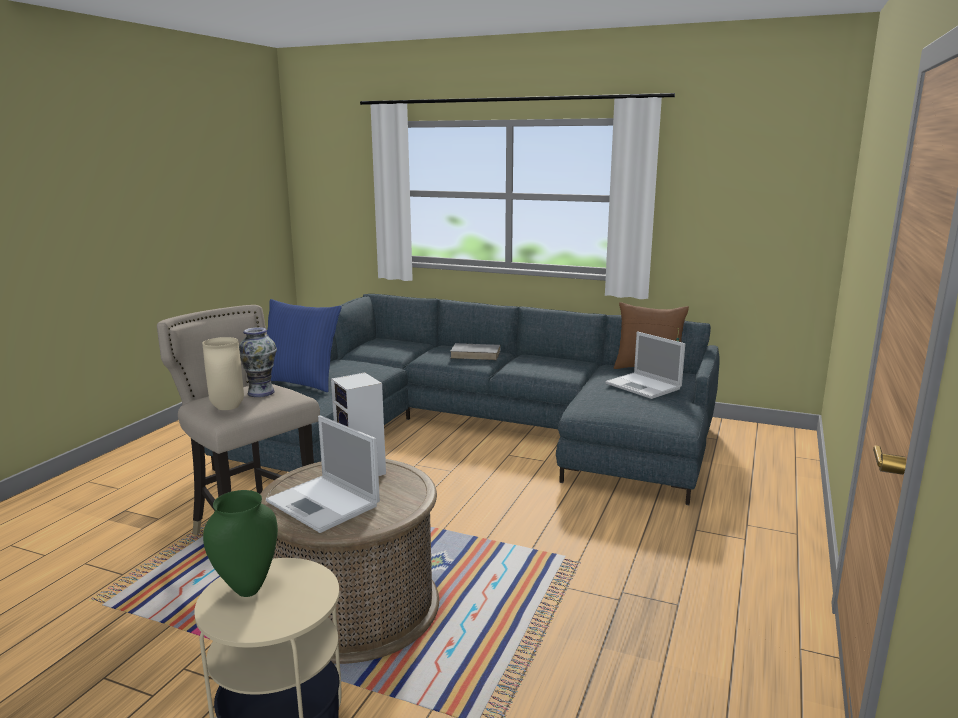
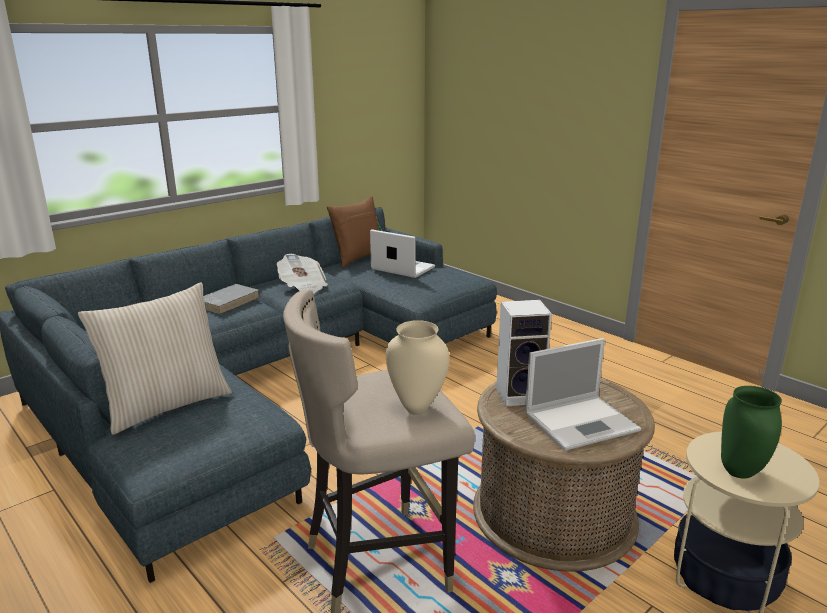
camera: 65 degrees left, 5 degrees up
(260, 392) = (381, 385): vase -> none
(301, 382) = (167, 405): blue pillow -> beige pillow
(540, 367) = (303, 287): none -> newspaper
(644, 386) = (402, 268): laptop -> laptop turned 135 degrees counterclockwise

